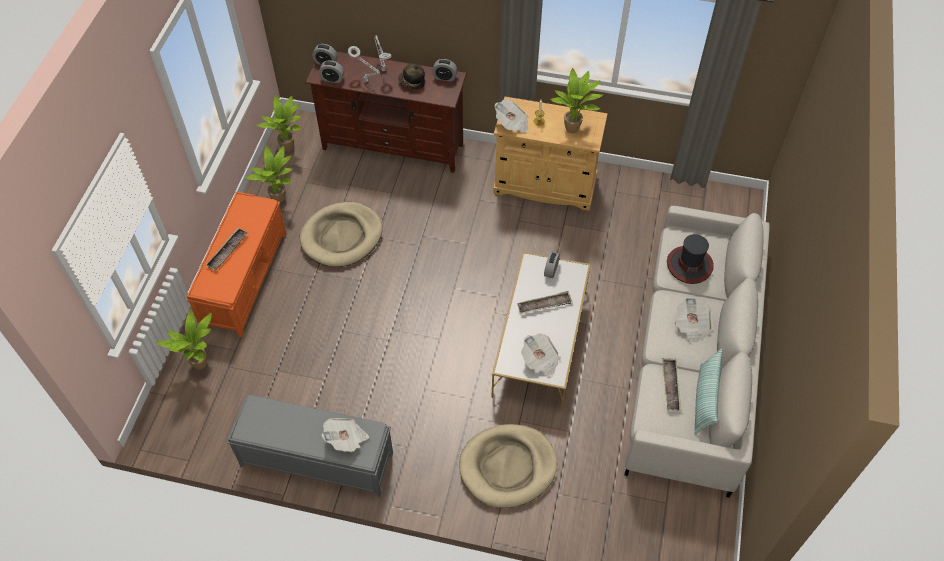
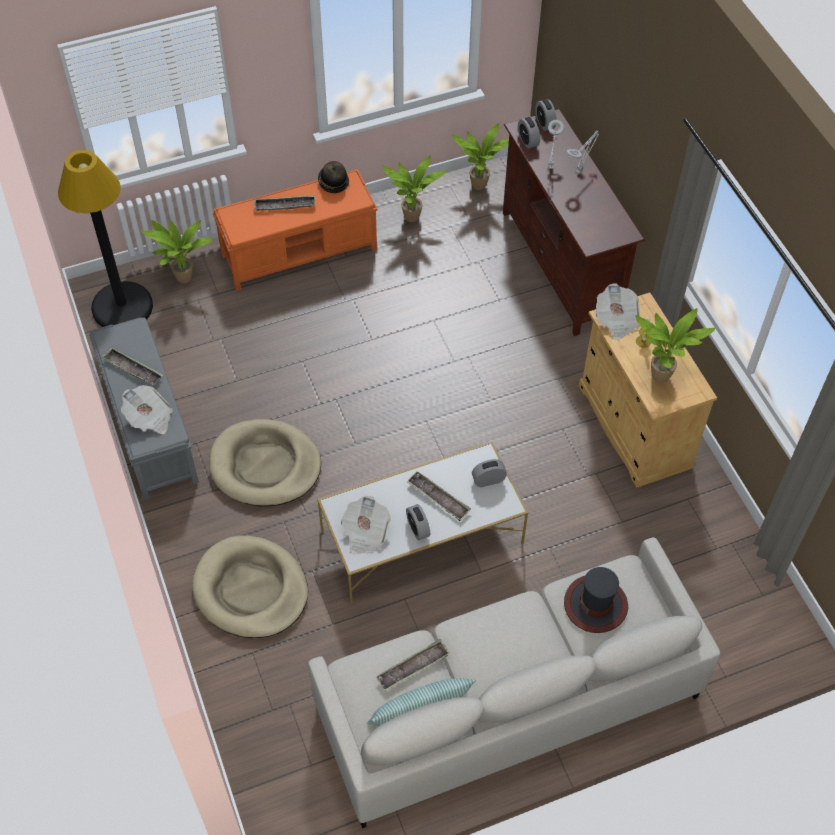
camera: 55 degrees right, 0 degrees up
(188, 420) = (122, 307): none -> black floor lamp
(291, 427) = (133, 369): none -> tray
(342, 237) = (410, 293): beige dog bed -> beige dog bed (265, 466)
(412, 82) = (584, 203): hat -> hat (333, 182)
(444, 77) = (618, 225): alarm clock -> alarm clock (418, 528)
(691, 326) = (509, 649): newspaper -> none

